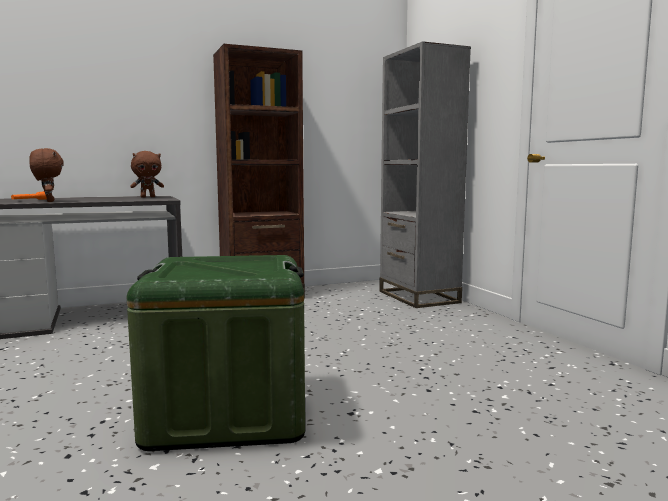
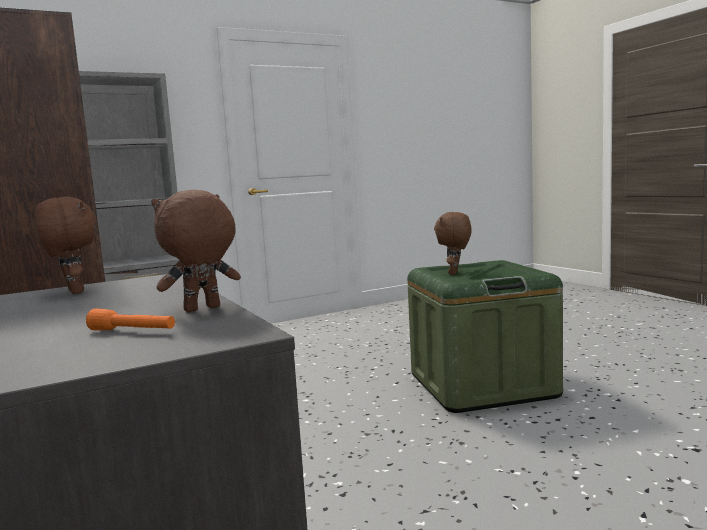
camera: 95 degrees left, 0 degrees up
(237, 264) = (454, 273): none -> brown plush toy

